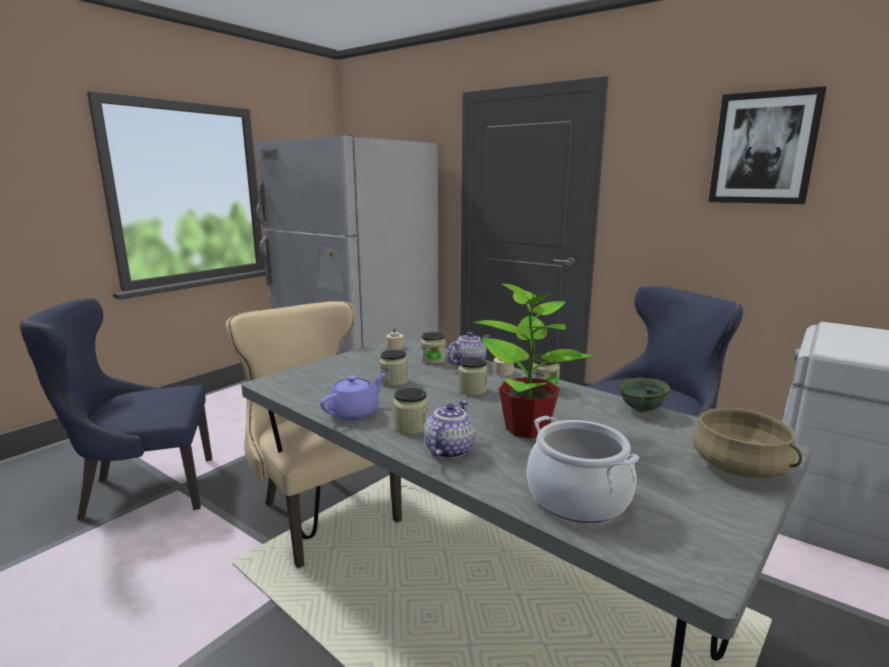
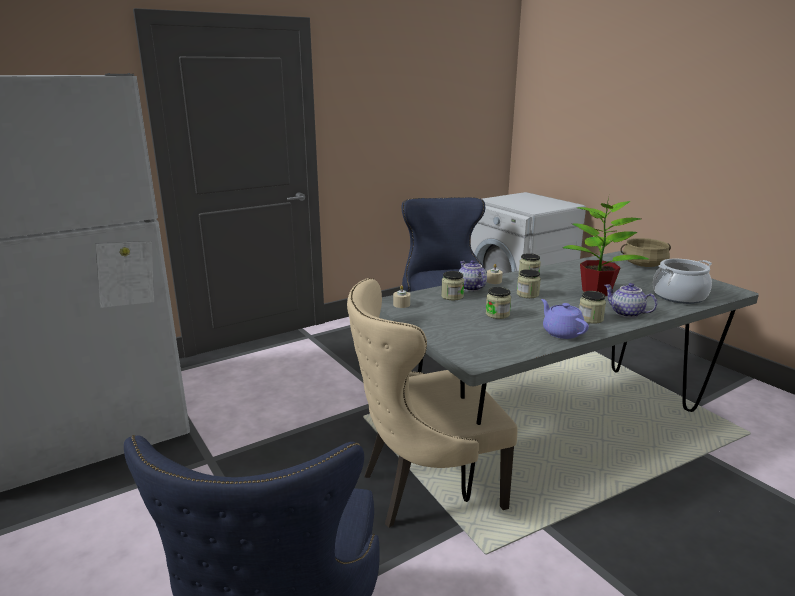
camera: 70 degrees left, 5 degrees up
(642, 411) = (575, 265): green bowl -> none
(763, 148) = (421, 88): picture -> none

